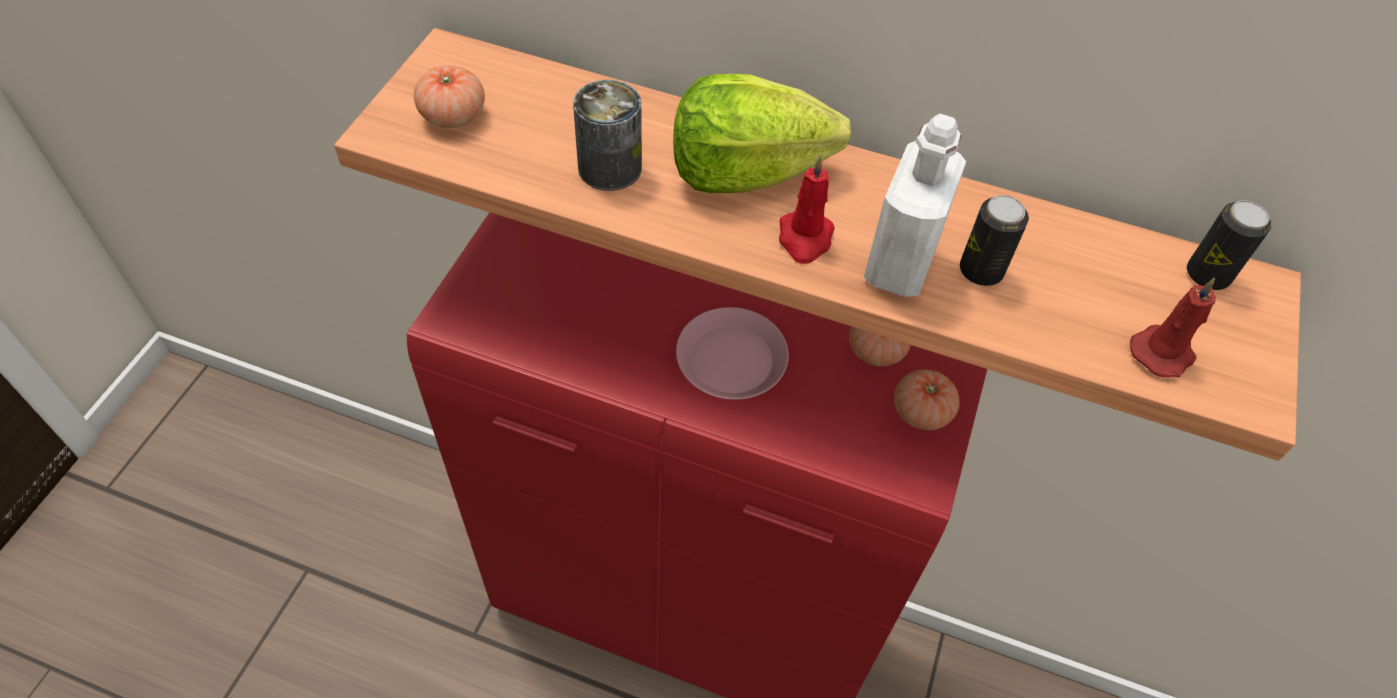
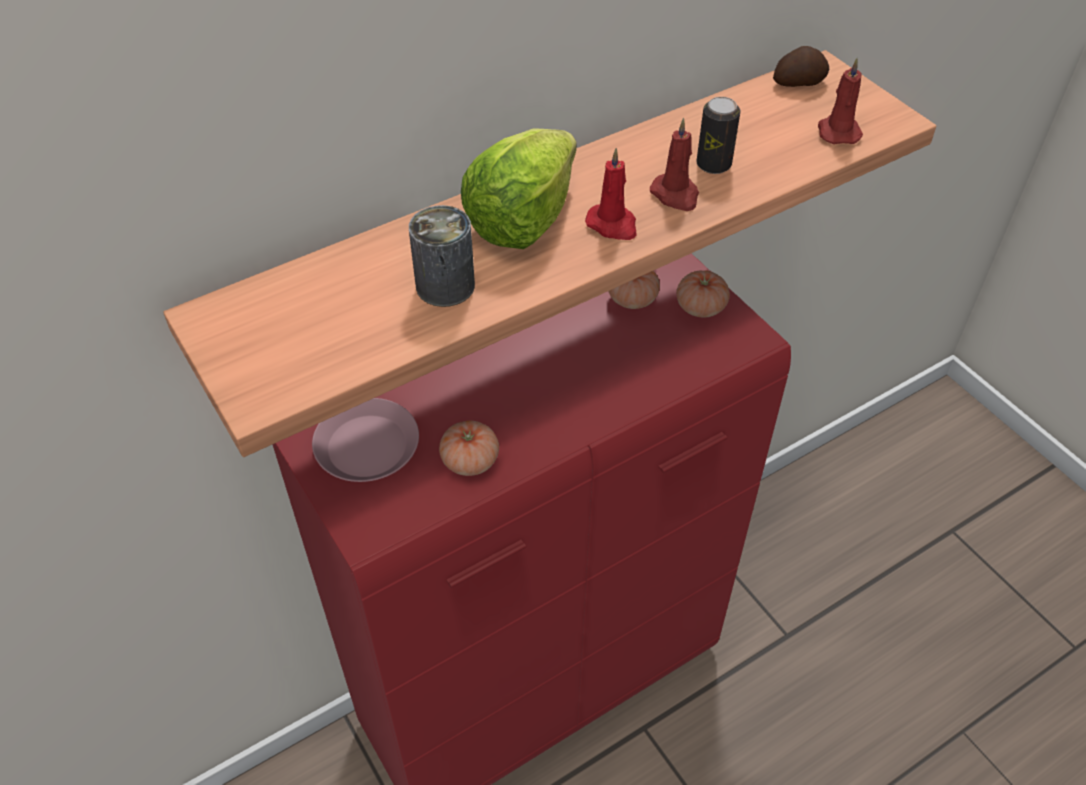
camera: 50 degrees left, 5 degrees down
(453, 115) = (288, 347): tomato -> tomato (470, 461)
(731, 361) = (571, 379): pink plate -> pink plate (367, 447)
(900, 264) = (676, 195): white bottle -> red candle
(1207, 275) = (798, 82): can -> potato

